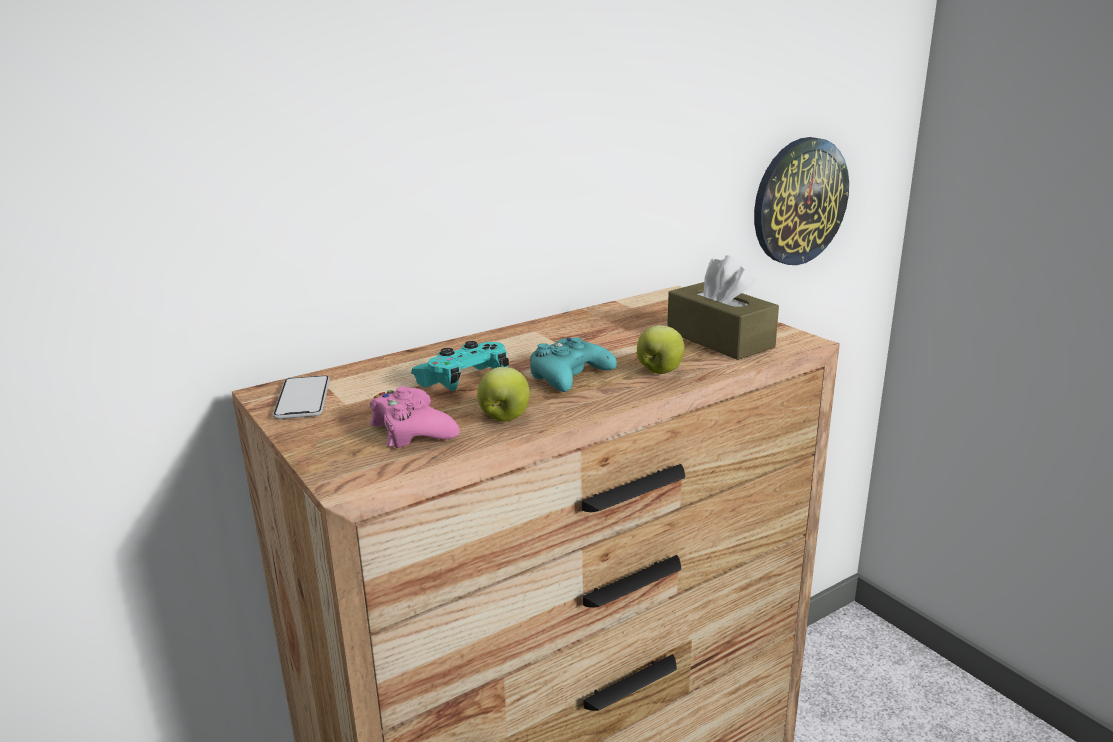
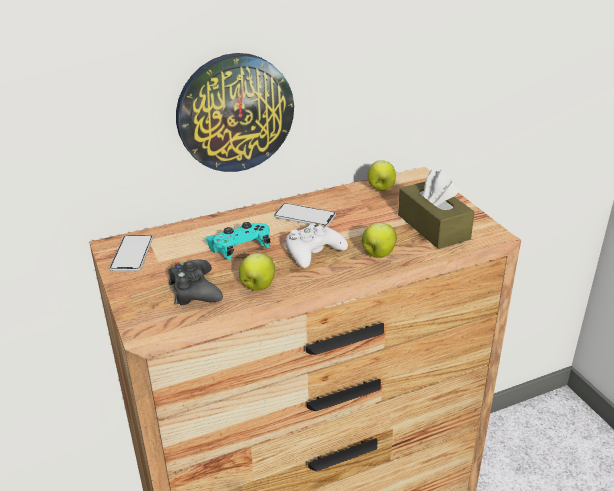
camera: 10 degrees right, 10 degrees up
(412, 430) = (194, 290): pink game controller -> black game controller
(541, 342) = (305, 216): none -> phone
(569, 376) = (313, 252): turquoise game controller -> white game controller
(631, 308) = (381, 188): none -> apple
(799, 201) = (536, 99): wall clock -> wall clock (235, 113)

